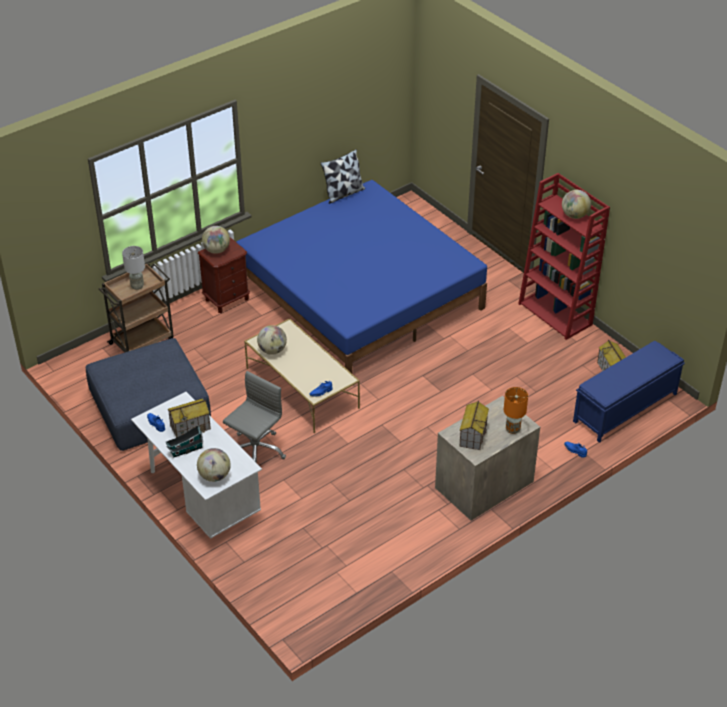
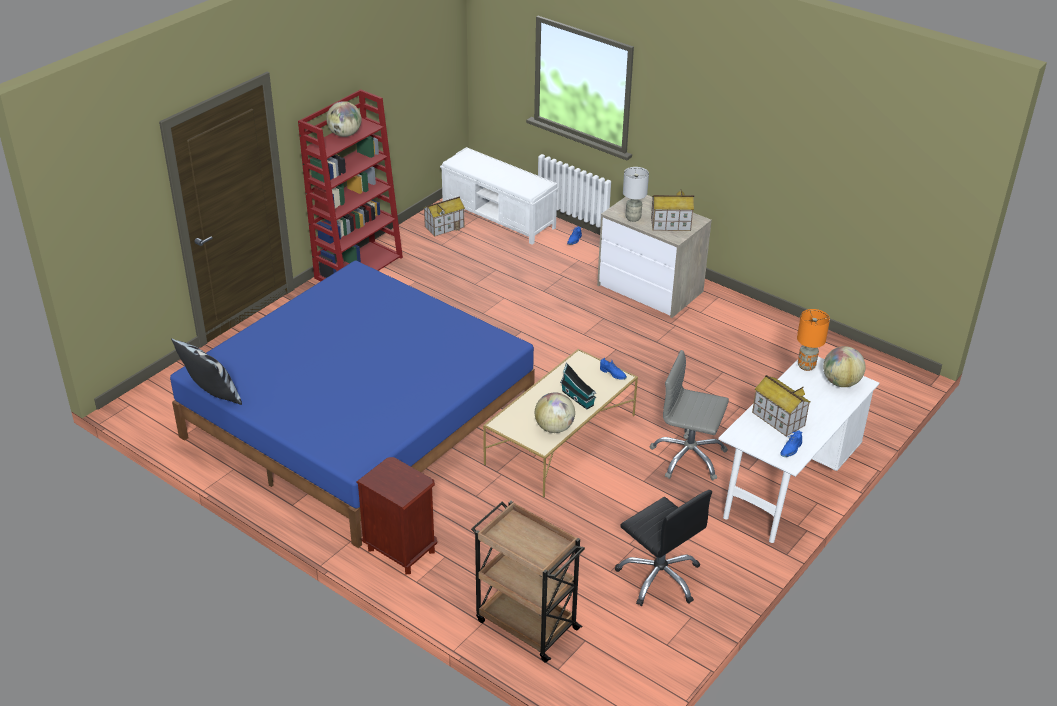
camera: 105 degrees left, 5 degrees down
(137, 286) = (529, 536): grey table lamp -> grey table lamp (633, 218)
(149, 407) = (659, 577): blue ottoman -> black office chair
(185, 450) = (817, 414): toy house -> toy house (578, 399)
(216, 250) = (395, 487): globe -> none
(512, 429) = (648, 203): orange table lamp -> orange table lamp (806, 366)
(624, 408) = (499, 217): blue bench -> white bench

